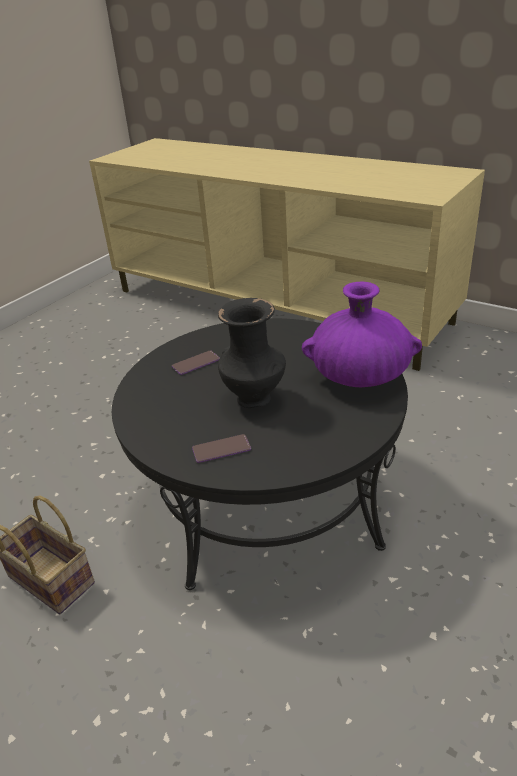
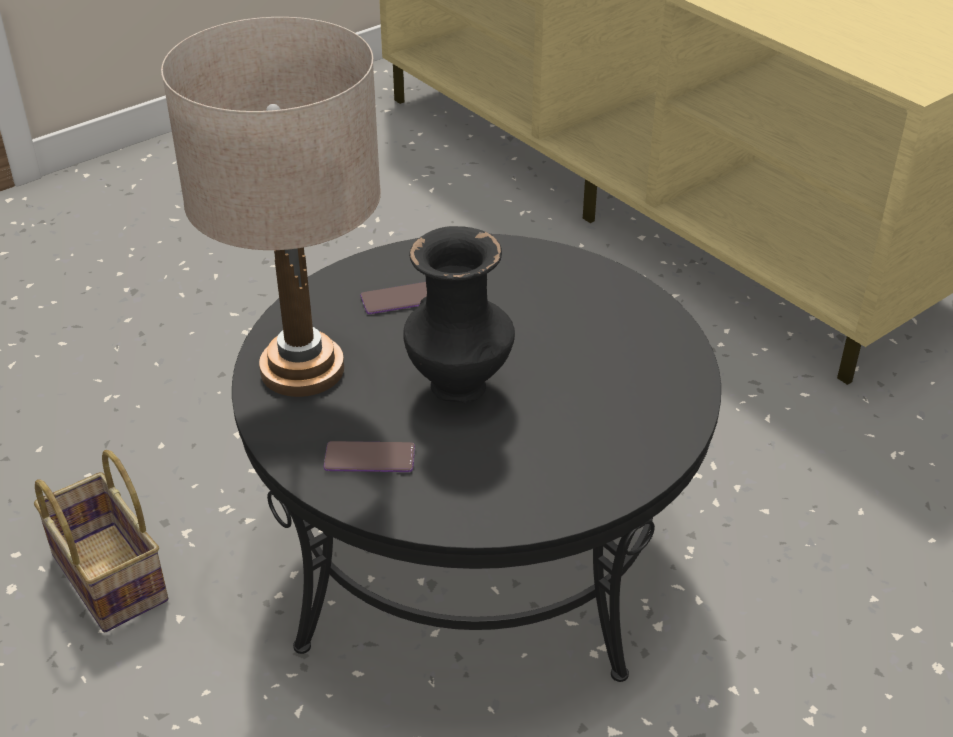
camera: 15 degrees right, 5 degrees up
(155, 412) = (301, 370): none -> beige table lamp
(360, 377) = (646, 392): purple vase -> none

